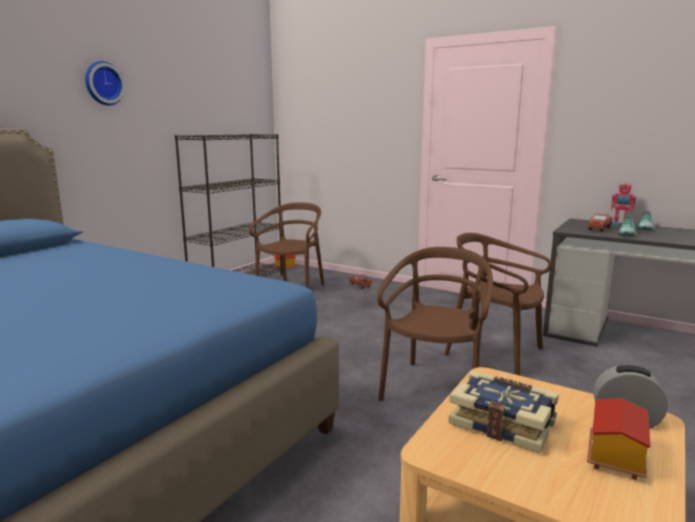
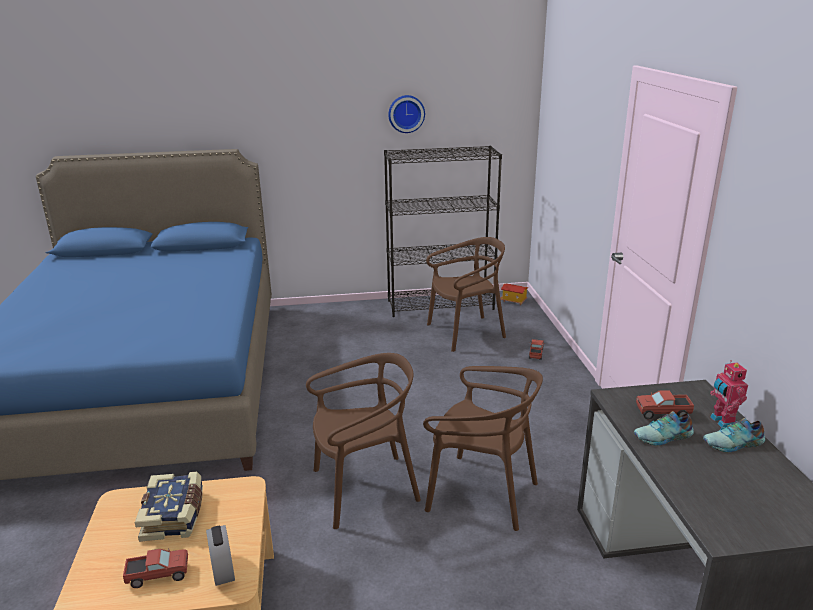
camera: 50 degrees right, 10 degrees up
(103, 83) = (313, 105): wall clock -> wall clock (406, 113)
(494, 353) = (482, 493): brown chair -> brown chair turned 120 degrees clockwise
(614, 457) = (158, 575): toy house -> toy truck

